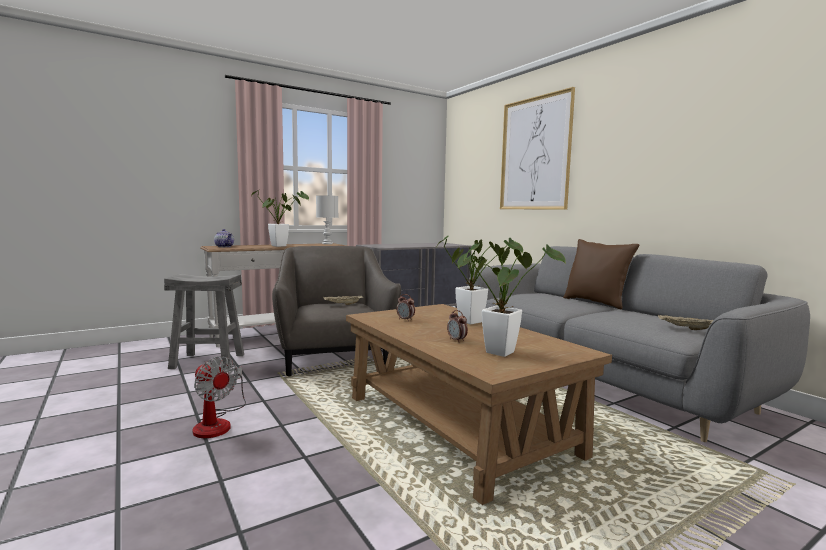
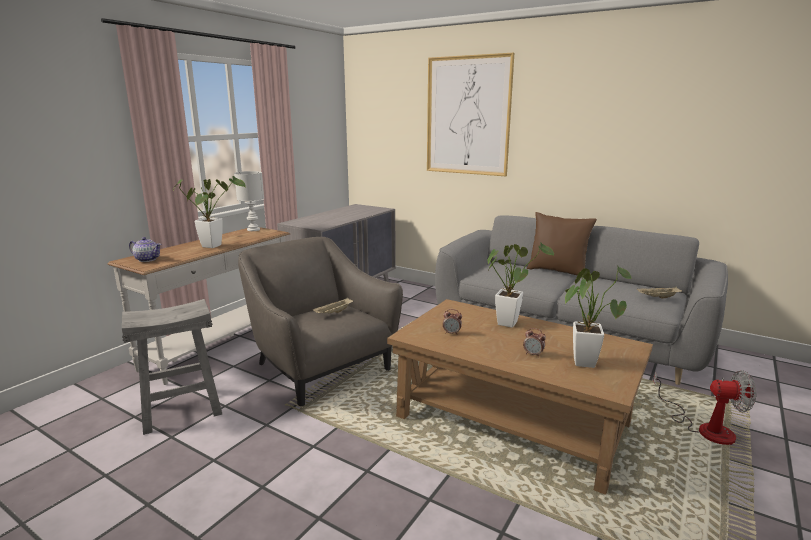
camera: 25 degrees left, 10 degrees up
(217, 423) = (300, 490): fan -> fan (704, 428)

